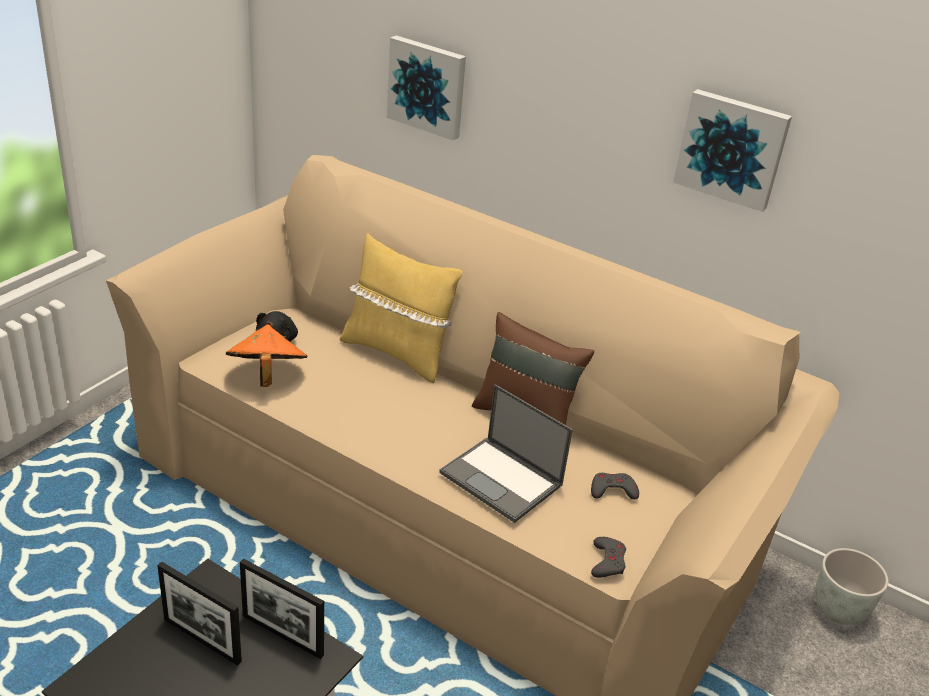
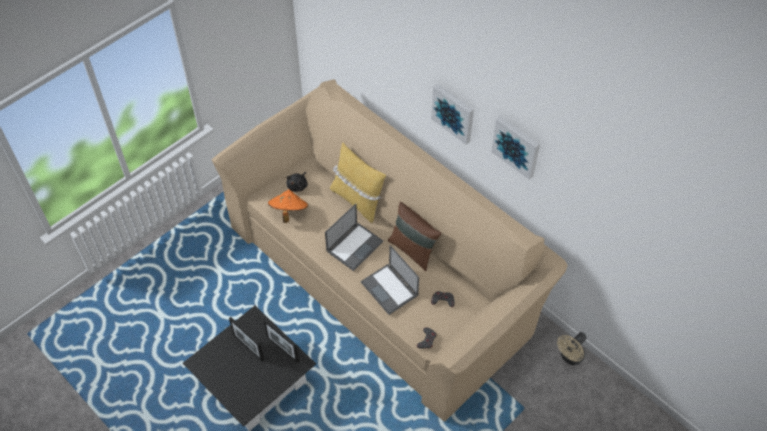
camera: 15 degrees right, 20 degrees up
(411, 416) = (355, 246): none -> laptop
(427, 86) = (380, 61): picture -> picture (453, 112)
(839, 610) = (570, 357): grey planter -> beige fan

